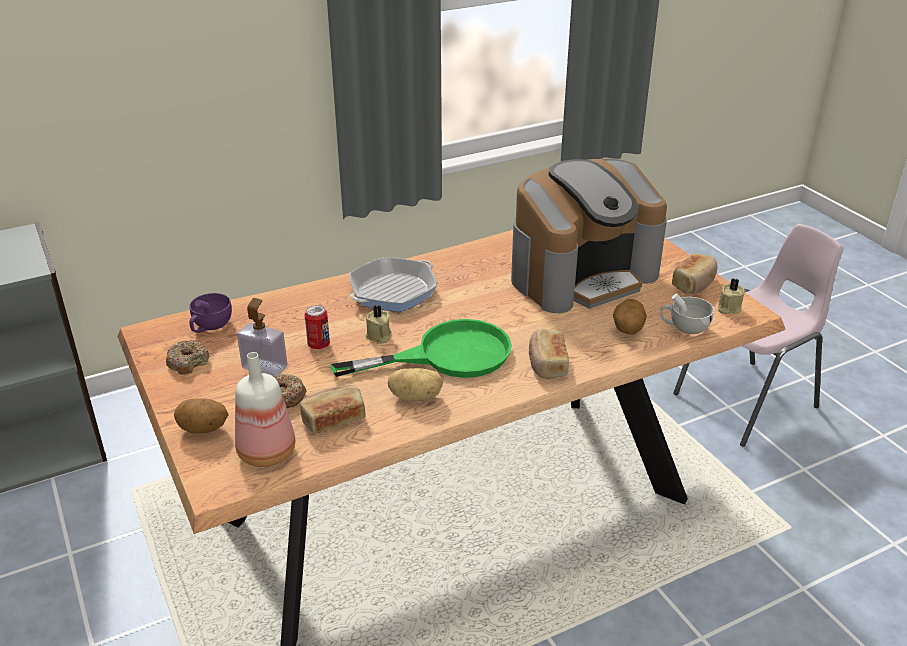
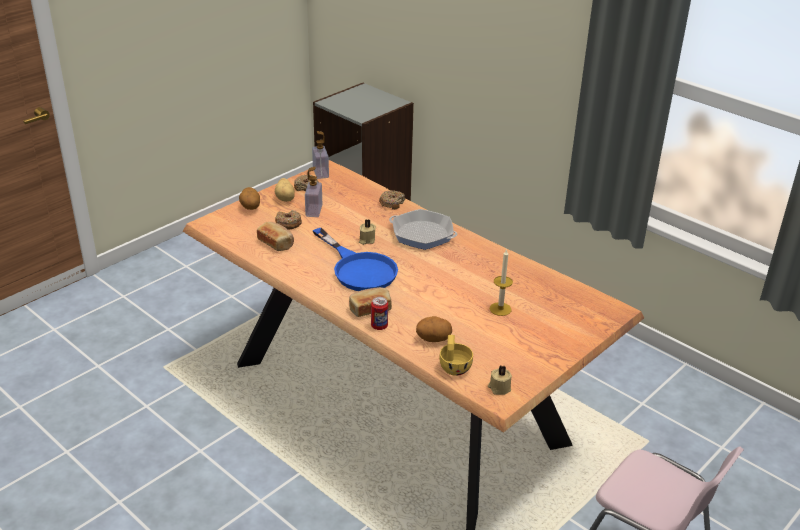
camera: 70 degrees right, 0 degrees up
(155, 342) = (320, 173): none -> soap dispenser
(210, 326) = (344, 184): purple cup -> none
(268, 453) = (239, 231): bottle -> none
(297, 298) = (392, 203): none -> donut
(318, 345) = (345, 222): can -> can (379, 326)
(416, 397) = (309, 266): potato -> potato (285, 198)
(447, 355) = (359, 269): green frying pan -> blue frying pan
(582, 275) = (500, 309): coffee machine -> candle
(684, 327) = (454, 366): white cup -> yellow cup
(694, 283) = (527, 367): bread -> none

